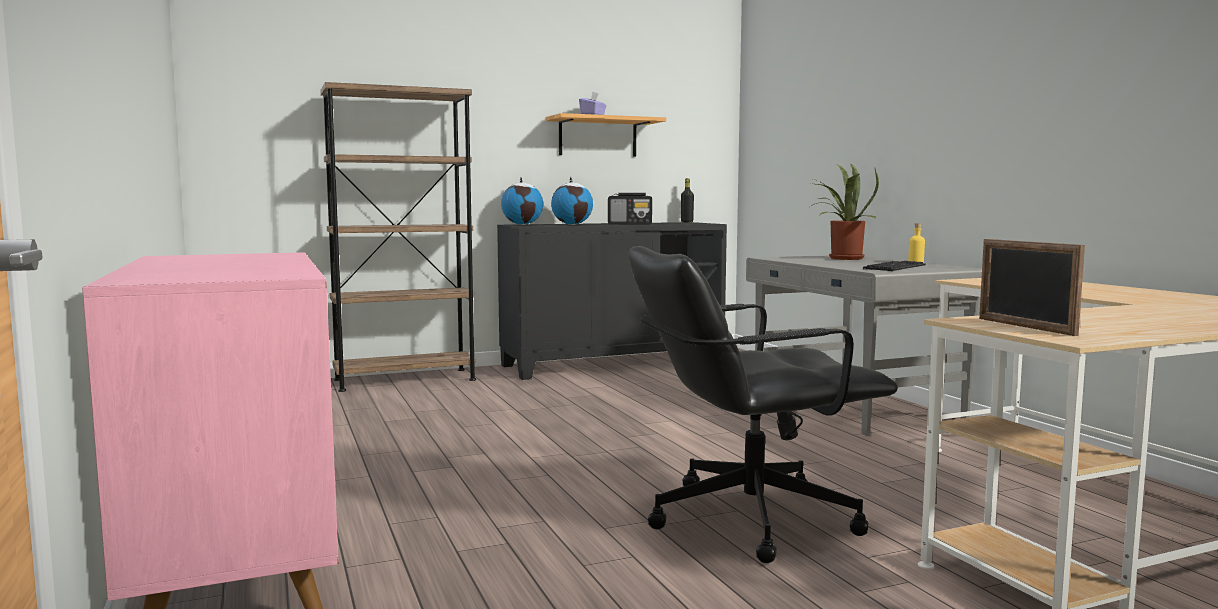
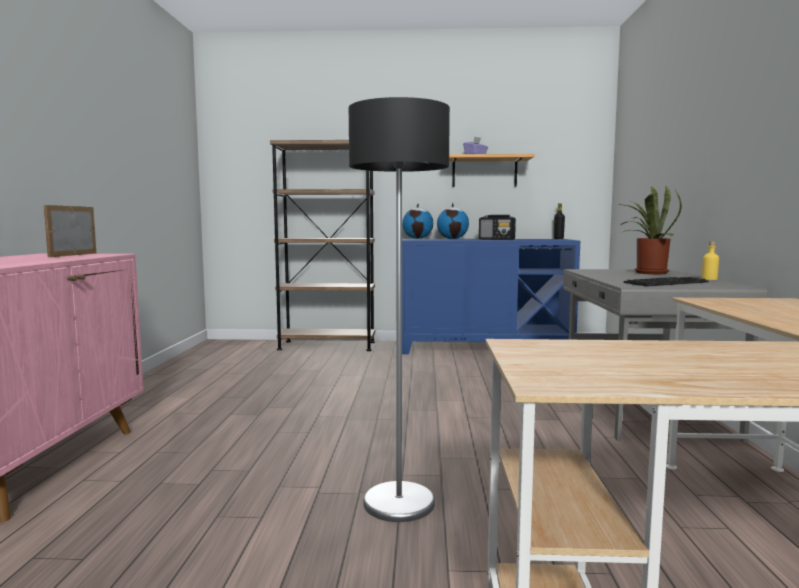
camera: 25 degrees right, 0 degrees up
(612, 364) = (484, 348): black cabinet -> blue cabinet
(749, 518) = (398, 502): black office chair -> floor lamp
(1024, 326) = (556, 358): picture frame -> picture frame (73, 255)

